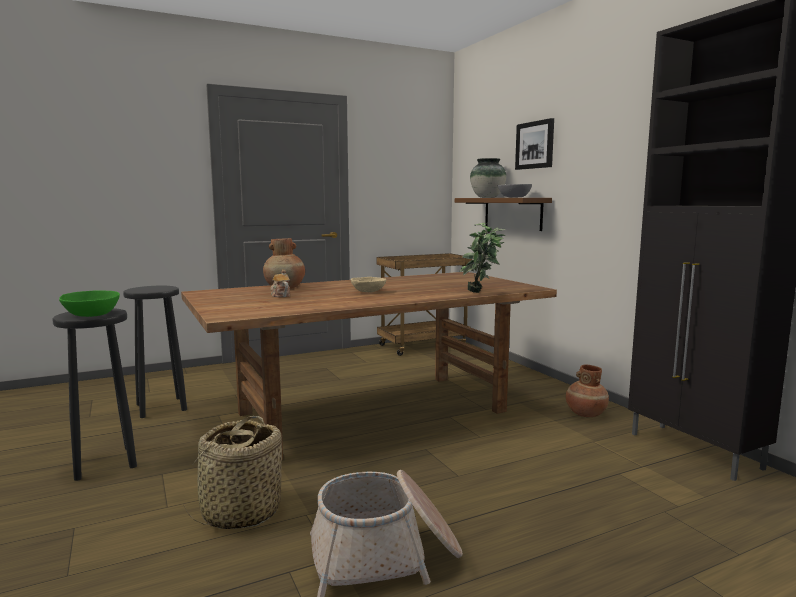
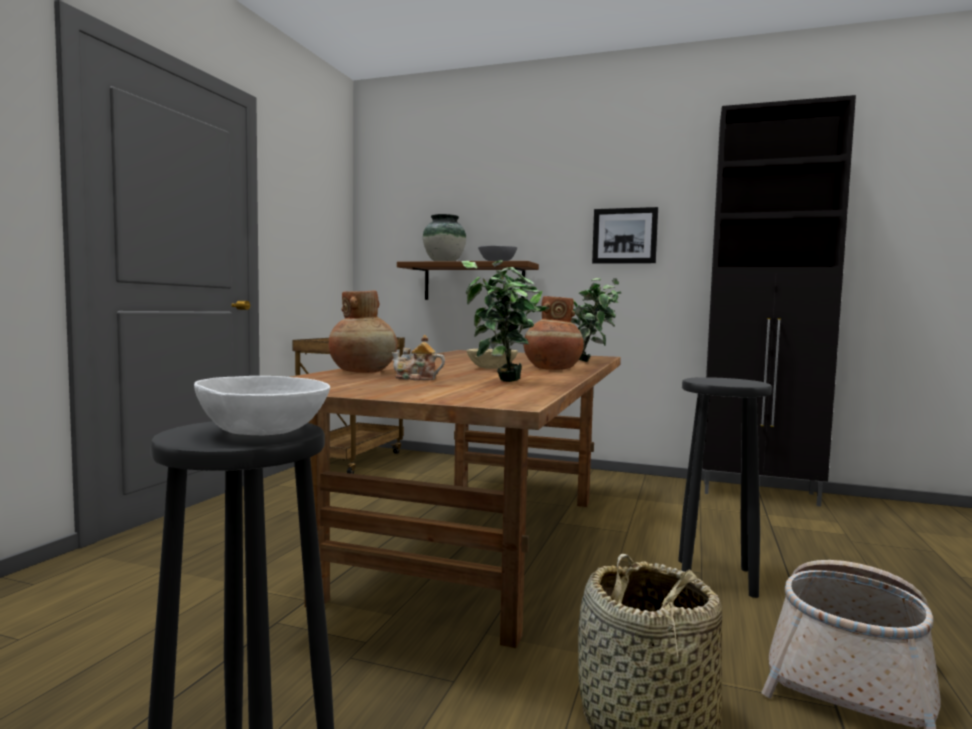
camera: 45 degrees left, 5 degrees down
(92, 315) = (265, 432): green bowl -> white bowl
(160, 407) = (122, 654): black stool -> black stool (715, 578)
(304, 303) = (503, 382): none -> potted plant
(535, 145) = (509, 205): picture -> picture (624, 236)
(585, 413) = (642, 487): brown vase -> brown vase (551, 369)

